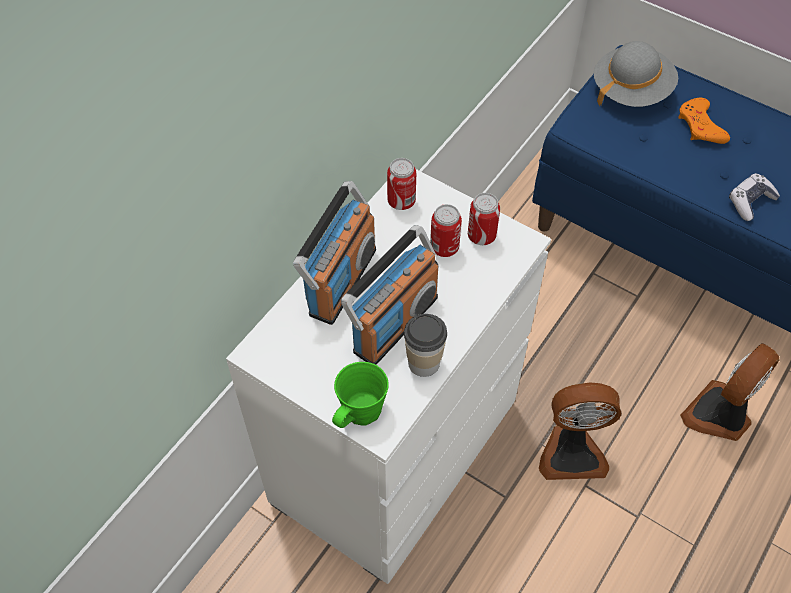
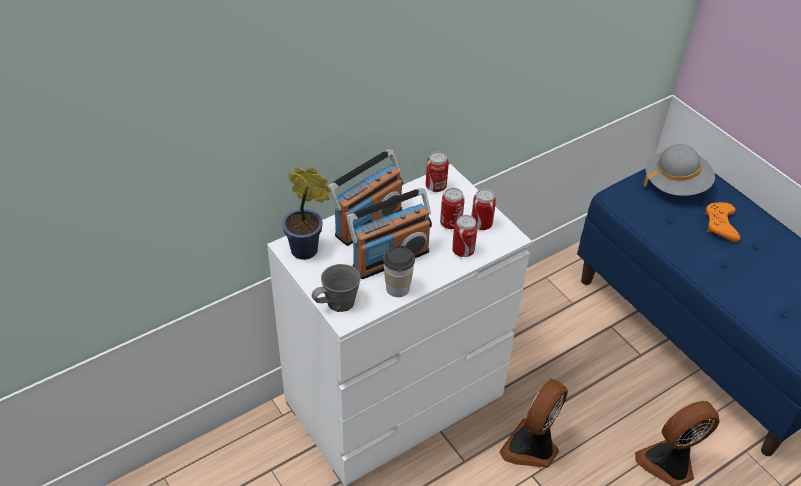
camera: 20 degrees right, 10 degrees down
(285, 350) = (308, 251): none -> potted plant
(360, 411) = (338, 303): green mug -> grey mug
(477, 281) = (463, 251): none -> can
(571, 452) = (532, 447): fan -> fan turned 105 degrees clockwise
(750, 202) = (735, 288): game controller -> none

